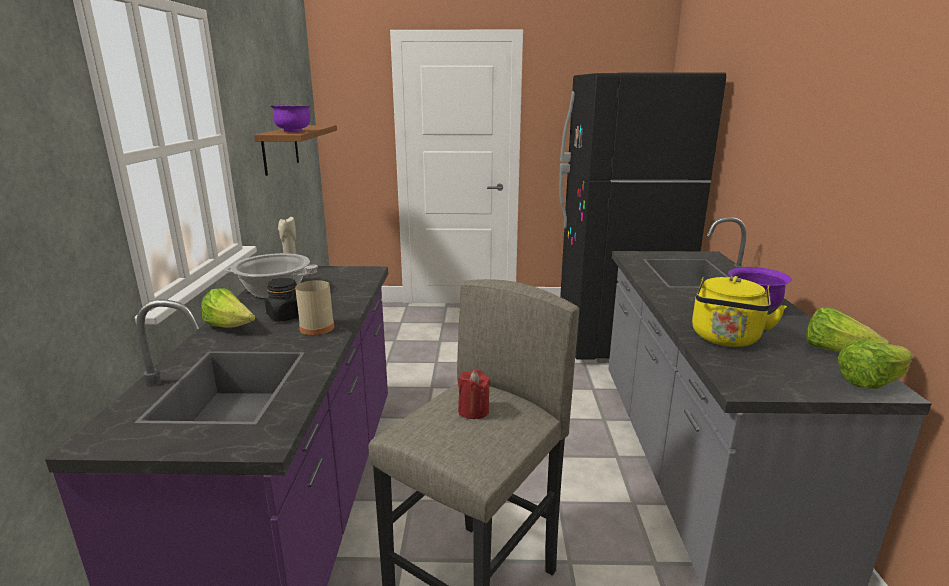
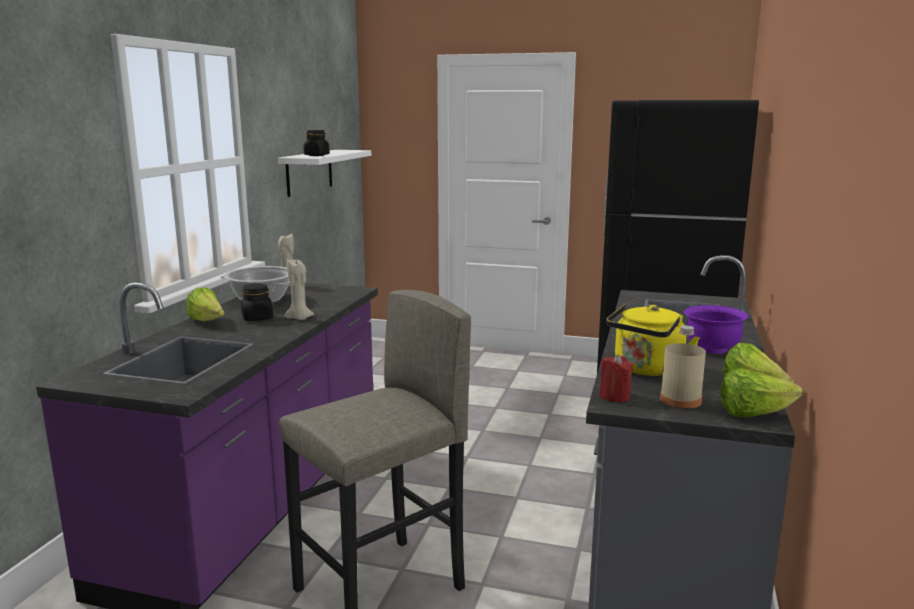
camera: 15 degrees right, 5 degrees down
(280, 149) = (309, 172): brown shelf -> white shelf
(293, 131) = (316, 155): purple bowl -> black jar
(317, 328) = (276, 328): beige bottle -> beige bottle (680, 400)
(334, 312) = (299, 318): none -> beige candle
(473, 411) = (374, 403): red candle -> red candle (614, 396)

